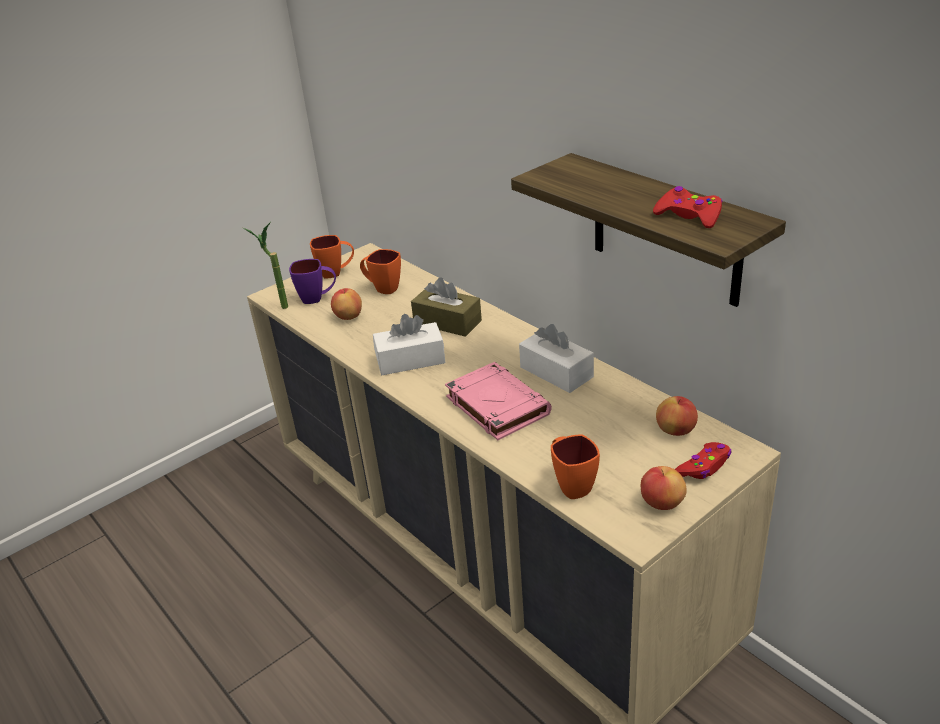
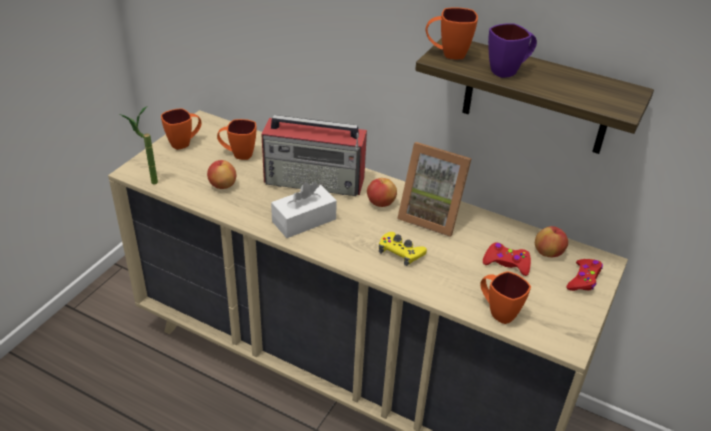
camera: 25 degrees left, 5 degrees up
(318, 298) = (182, 170): purple mug -> purple mug (508, 71)
(447, 322) = (315, 181): brown tissue box -> radio
(496, 405) = (400, 252): pink book -> yellow game controller
(553, 172) = (447, 54): none -> orange mug
(556, 372) = (432, 215): white tissue box -> picture frame
(661, 503) = (571, 315): apple -> apple (380, 203)
(689, 216) = (584, 89): red game controller -> red game controller (506, 263)

